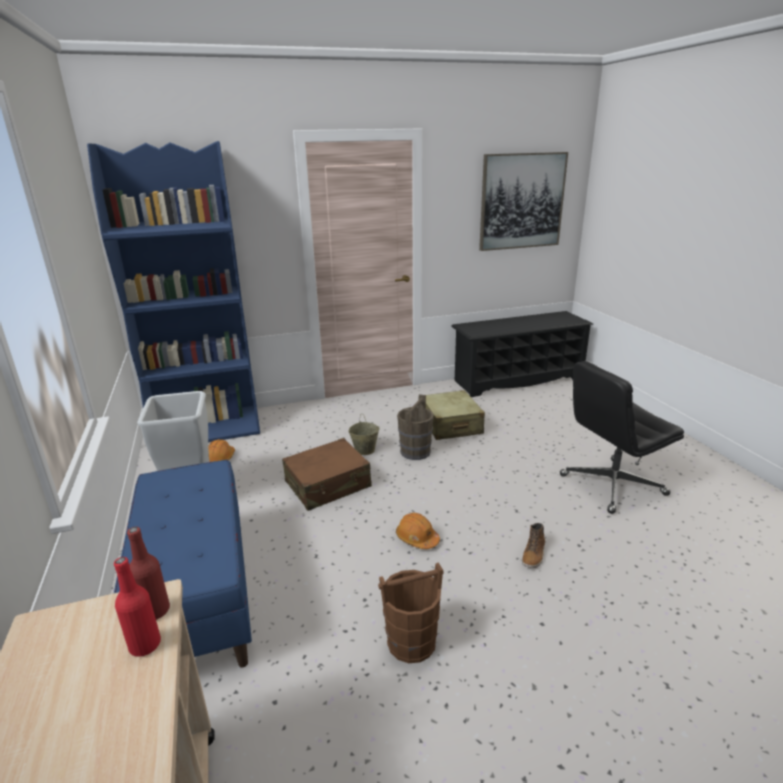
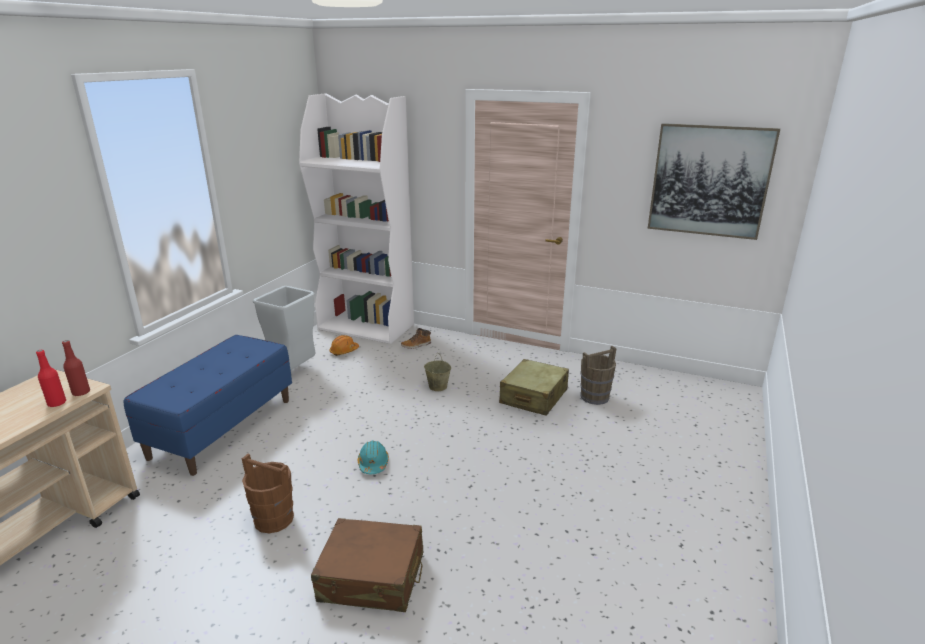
camera: 40 degrees right, 0 degrees up
(208, 428) = (367, 327): blue bookcase -> white bookcase
(328, 485) = (377, 399): brown suitcase -> brown suitcase (372, 577)
(415, 452) = (471, 405): brown bucket -> brown bucket (595, 397)
(417, 538) = (373, 464): orange hard hat -> turquoise hard hat
(517, 380) = (670, 383): black shoe rack -> none
(534, 554) = (428, 521): boot -> boot (416, 345)
(611, 485) = (586, 514): black office chair -> none

